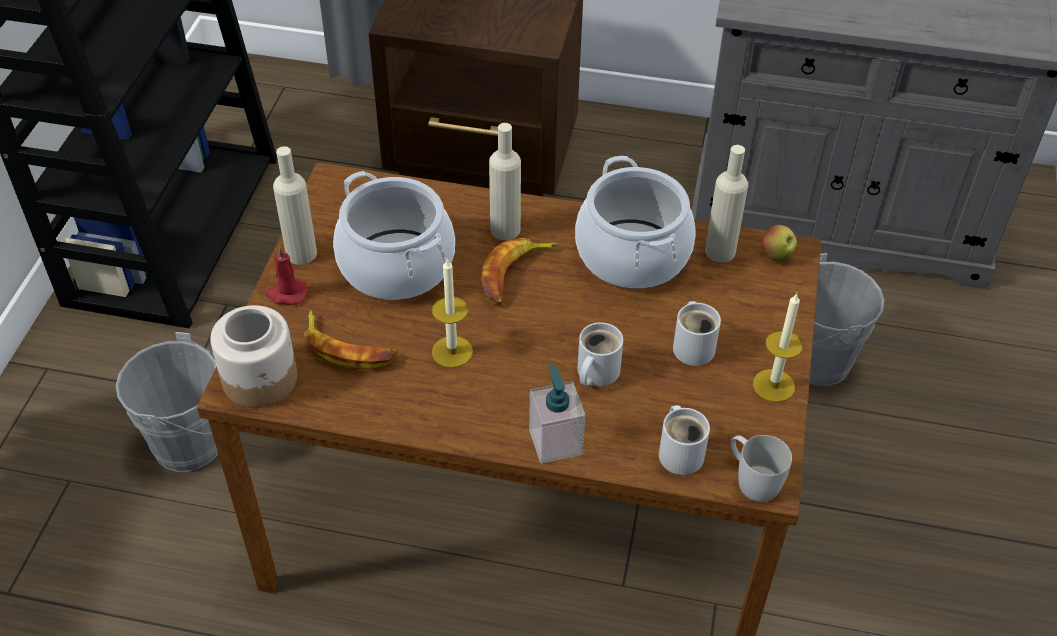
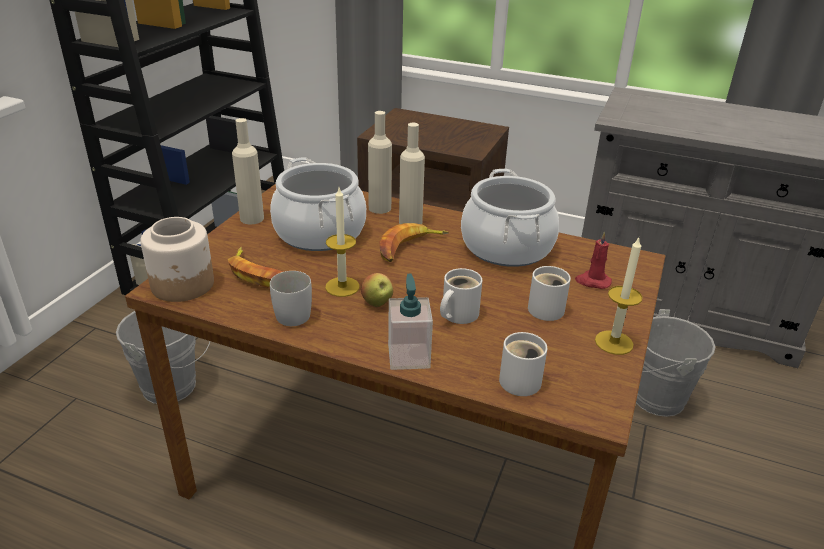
camera: 10 degrees right, 15 degrees down
(287, 294) = (230, 238): red candle -> red candle (592, 281)
(720, 251) = (579, 252): beige bottle -> beige bottle (379, 208)
(752, 478) = (584, 408): white mug -> white mug (290, 312)
(776, 256) = (626, 260): apple -> apple (377, 303)

